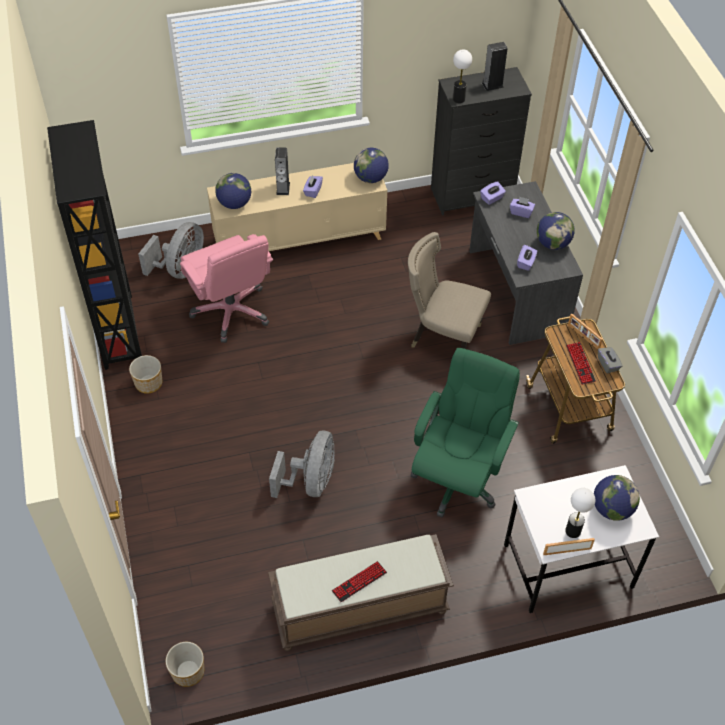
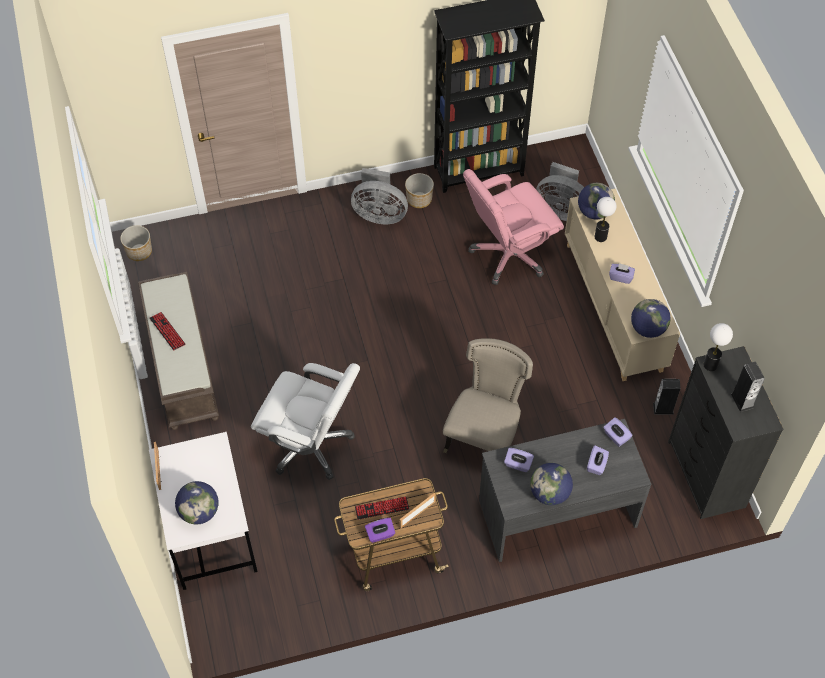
camera: 90 degrees right, 5 degrees up
(283, 188) = (621, 251): speaker -> speaker (663, 408)
(311, 481) = (311, 326): grey fan -> grey fan (379, 214)
(457, 479) = (310, 444): green office chair -> white office chair
(572, 531) = (178, 476): table lamp -> table lamp (600, 237)
(608, 364) = (380, 534): grey tissue box -> purple tissue box

